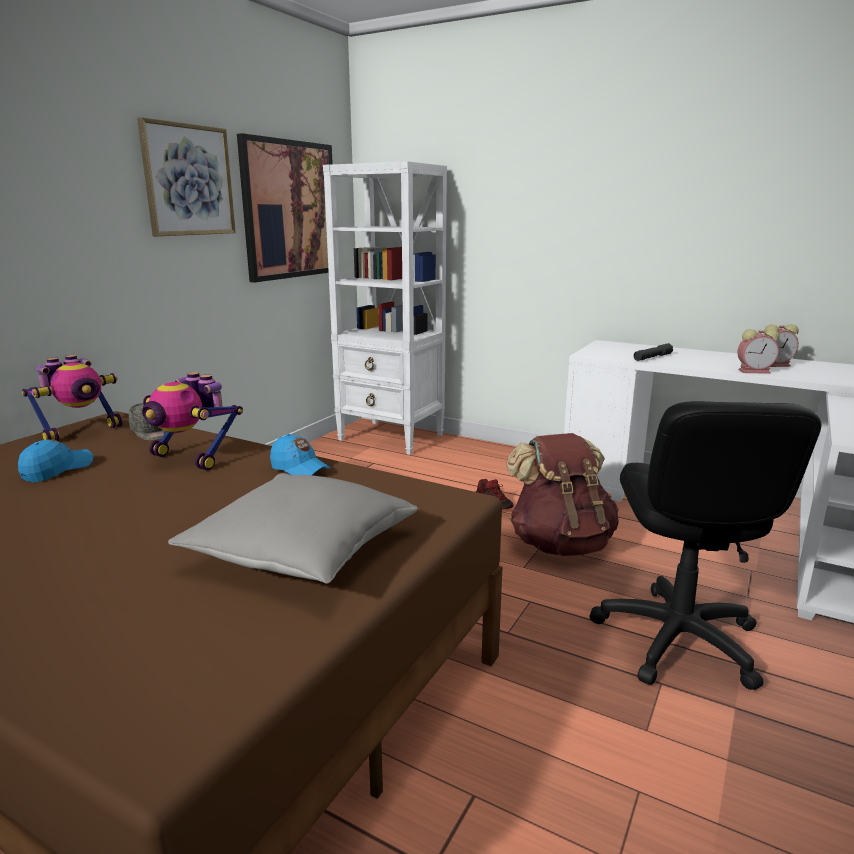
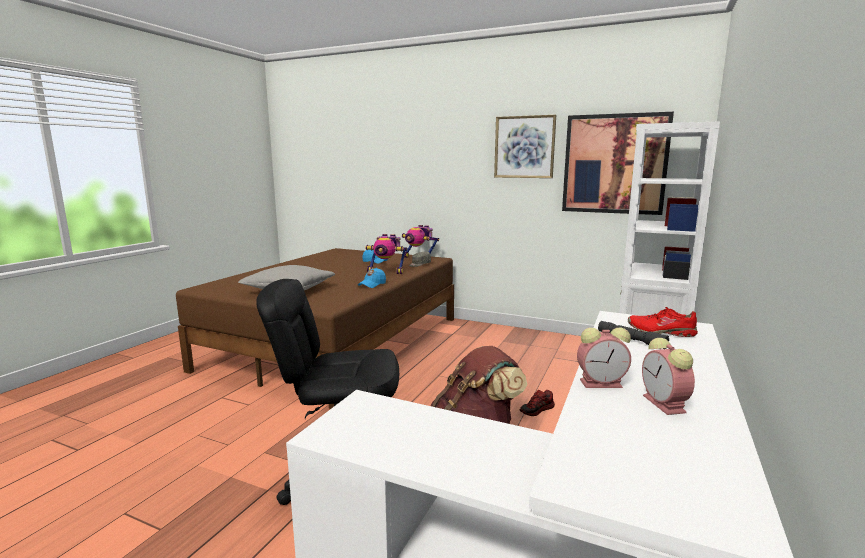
camera: 85 degrees right, 5 degrees down
(192, 458) = (386, 272): toy robot -> toy robot turned 105 degrees counterclockwise
(626, 350) = (661, 332): none -> red shoe
(755, 371) = (602, 383): alarm clock -> alarm clock turned 90 degrees counterclockwise

